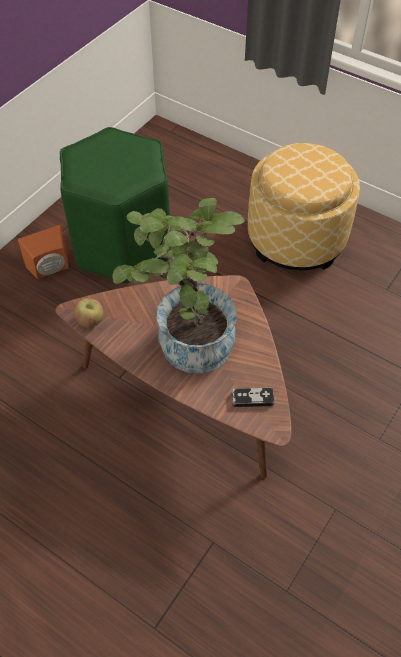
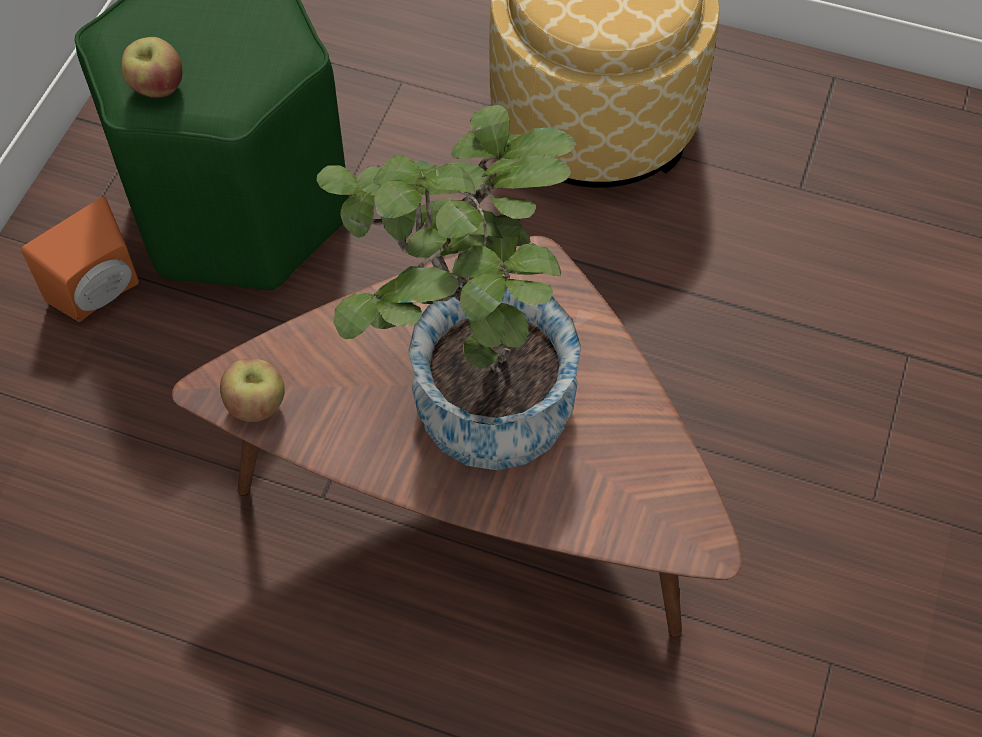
camera: 15 degrees left, 5 degrees up
(87, 177) = (157, 87): none -> apple
(252, 398) = (642, 494): game controller -> none

